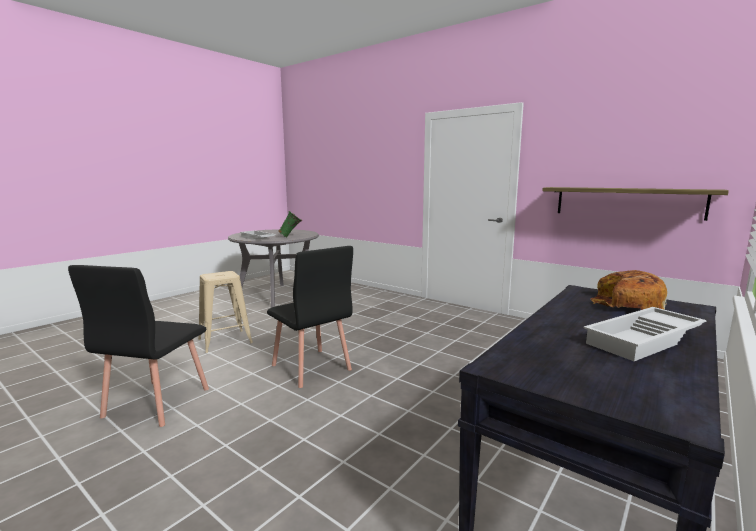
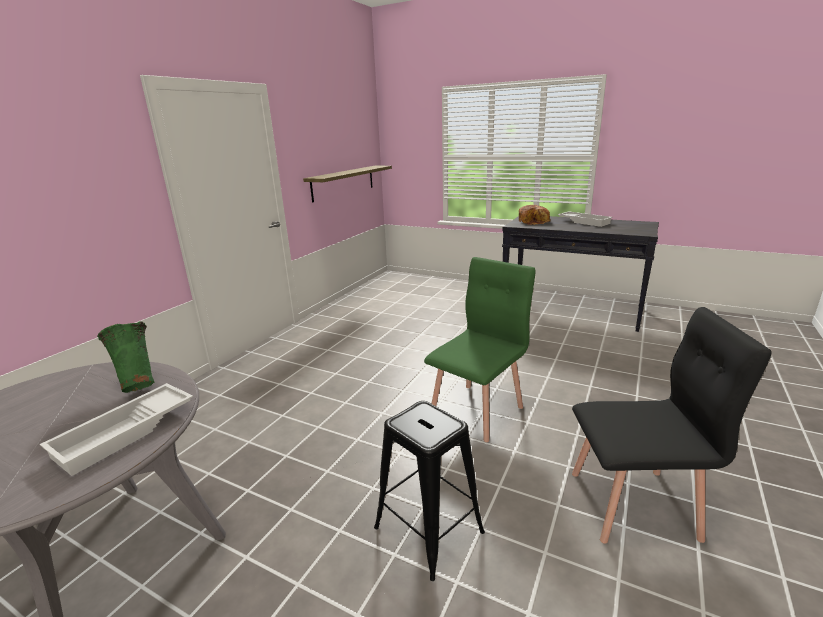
camera: 100 degrees left, 10 degrees up
(224, 341) = (429, 530): beige stool -> black stool
(311, 368) = (477, 411): black chair -> green chair

